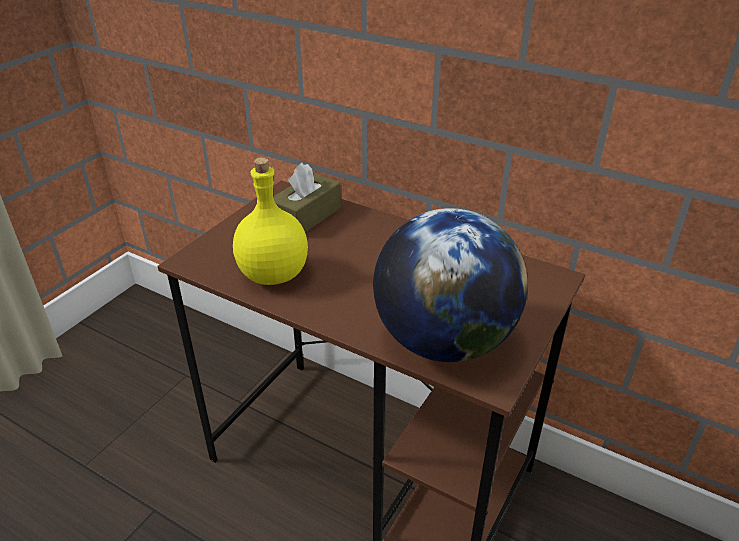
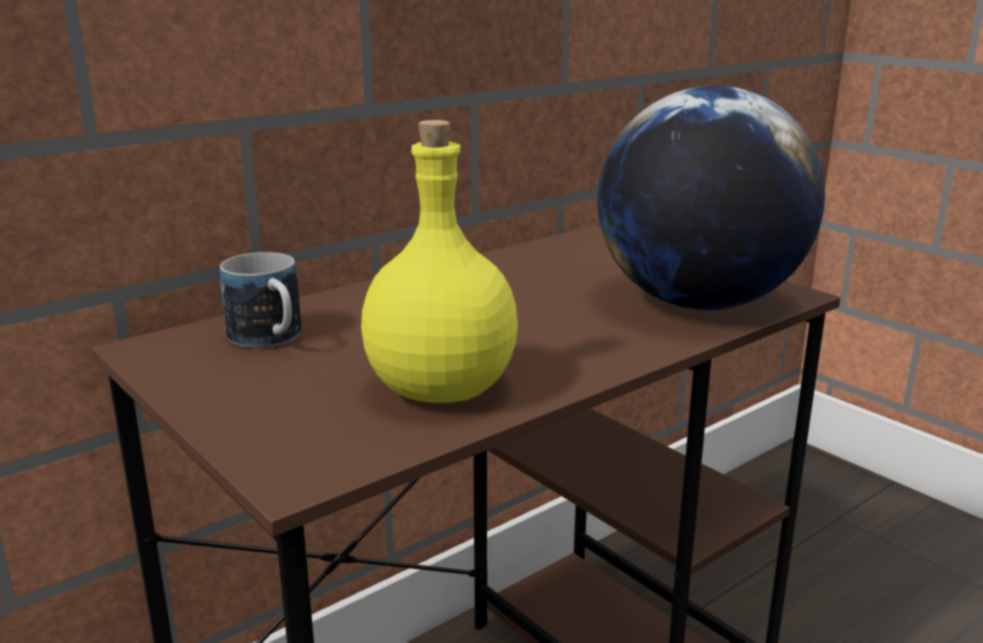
camera: 70 degrees left, 15 degrees down
(306, 216) = (271, 341): brown tissue box -> mug

